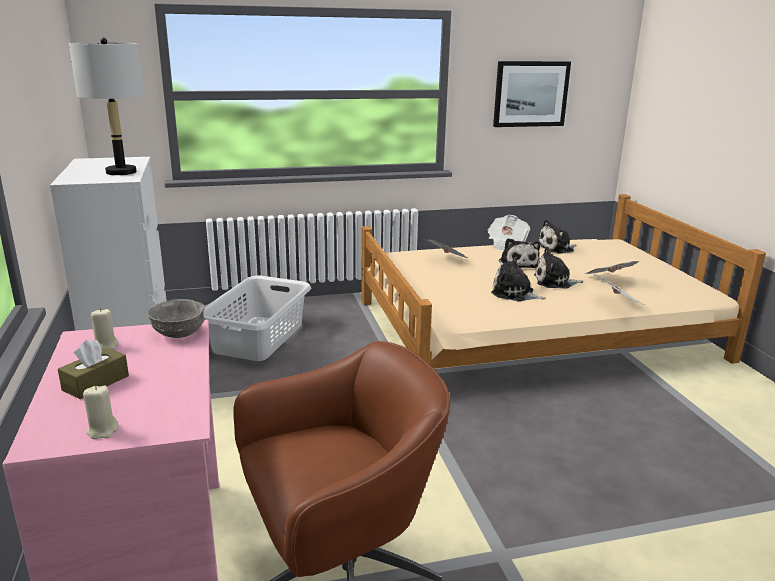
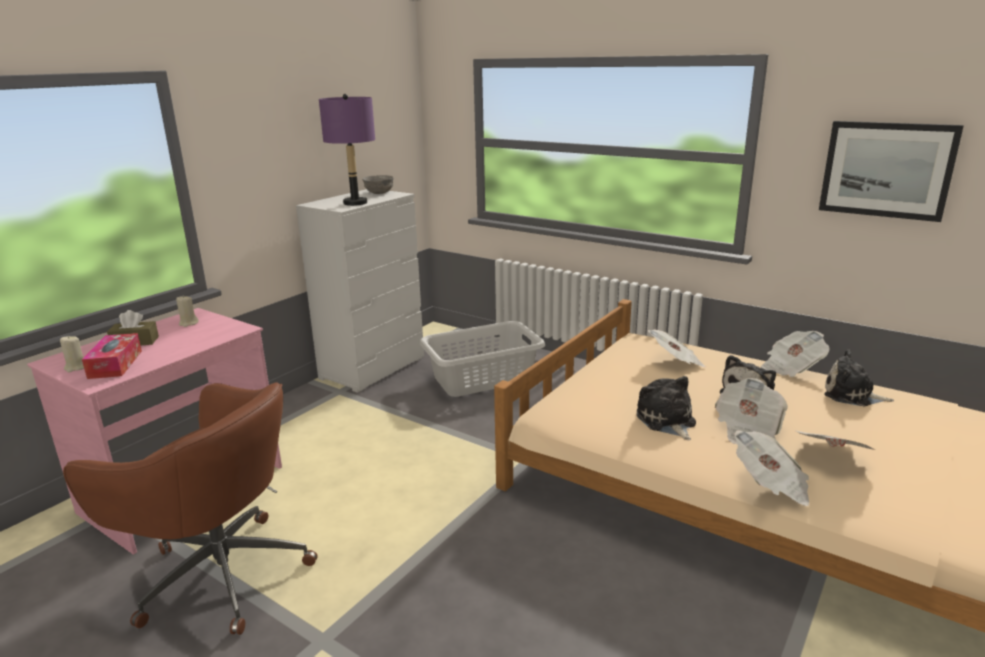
camera: 50 degrees right, 0 degrees up
(121, 172) = (355, 203): grey table lamp -> purple table lamp
(147, 406) = (115, 364): none -> tissue box
(179, 332) = (229, 330): grey bowl -> grey bowl (379, 192)
(554, 282) = (747, 429): plush toy -> newspaper

